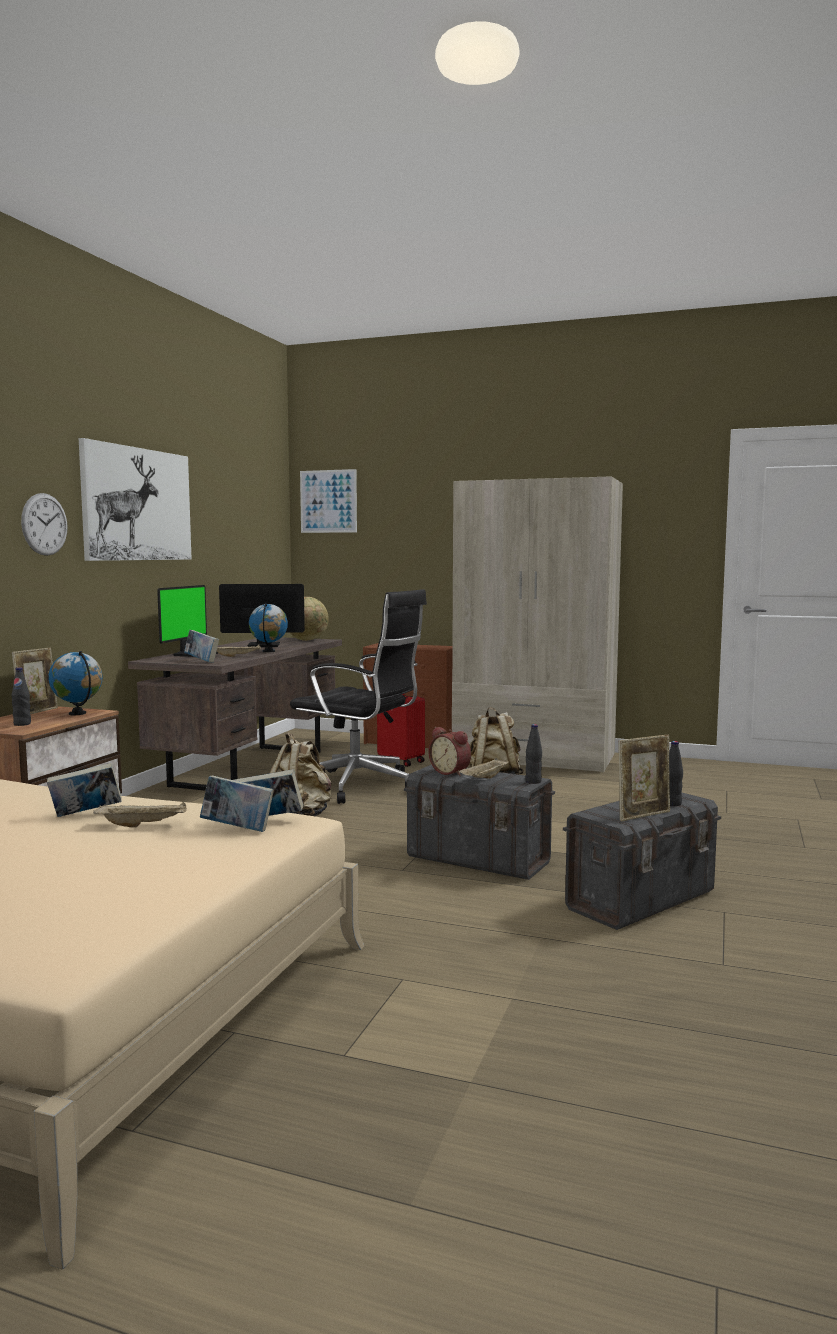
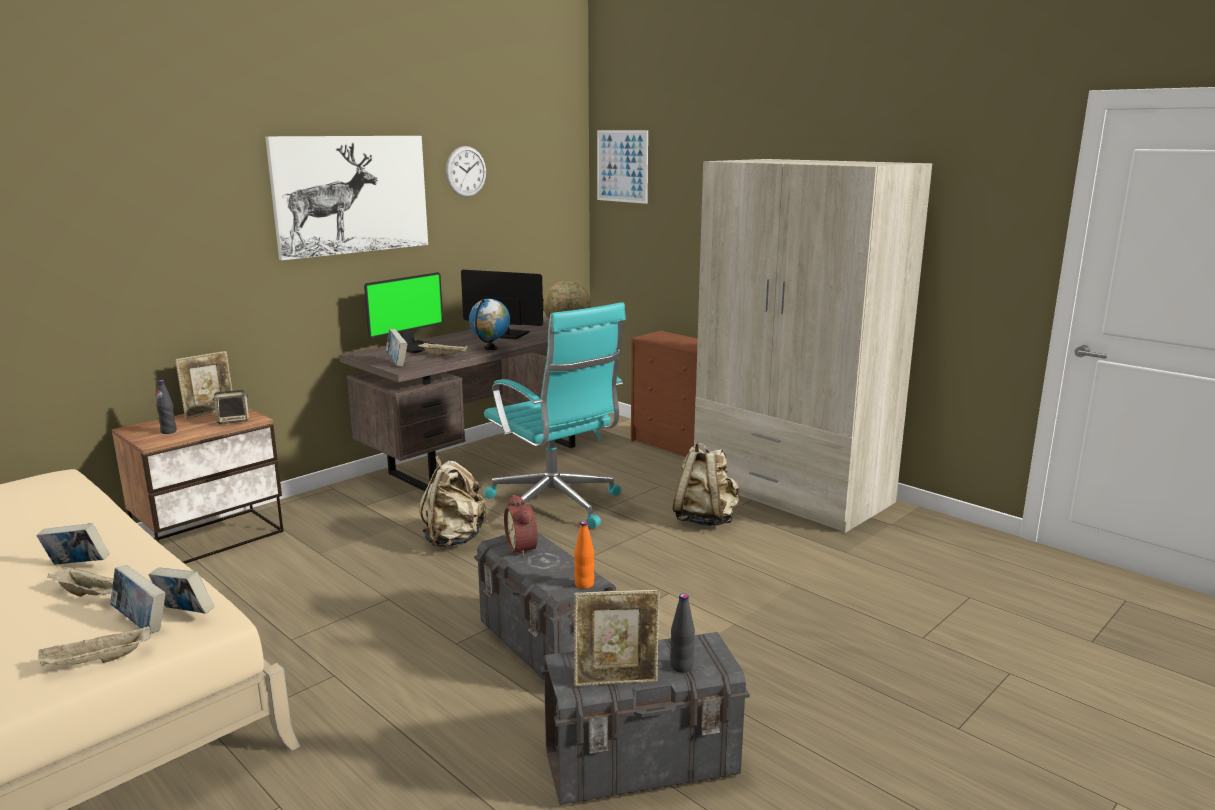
camera: 25 degrees right, 10 degrees up
(44, 524) = (224, 229): wall clock -> wall clock (466, 171)
(77, 714) = (233, 420): globe -> speaker
(359, 786) = (555, 506): black office chair -> turquoise office chair
(402, 761) = (639, 475): red suitcase -> none
(484, 779) = (541, 567): beige tray -> beige tray (97, 662)
(533, 781) = (584, 584): black bottle -> orange bottle

